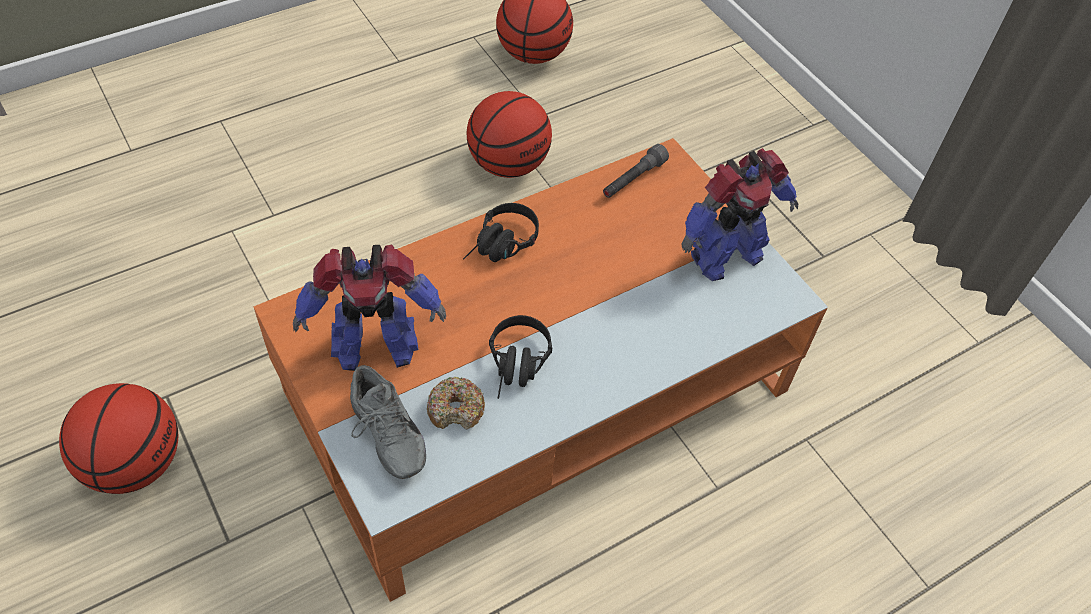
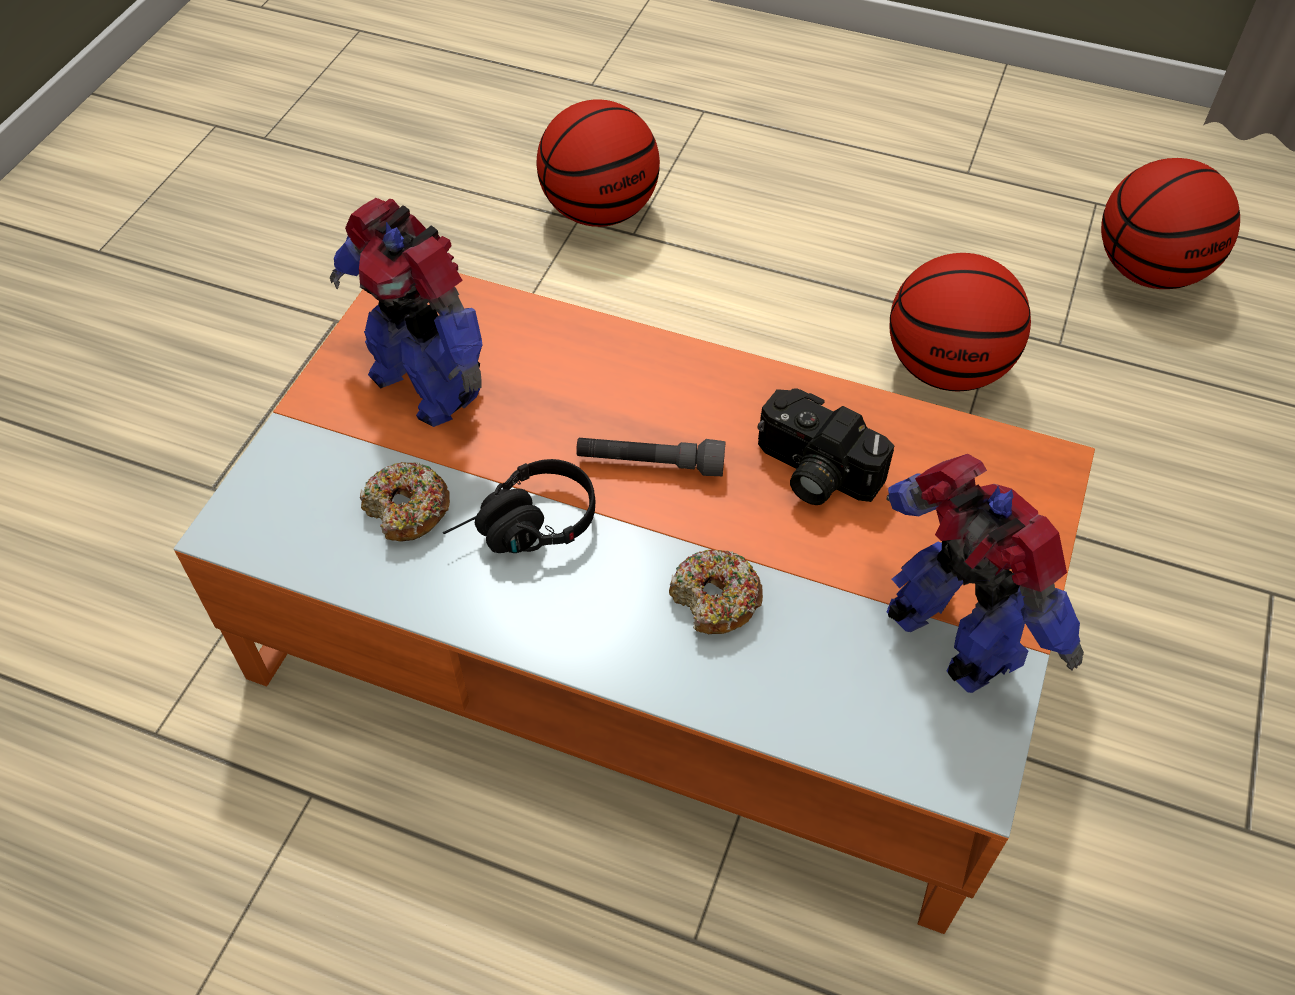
camera: 55 degrees right, 0 degrees up
(135, 463) = (241, 355): basketball -> basketball (599, 211)
(384, 436) = (313, 471): grey shoe -> none
(501, 247) = (691, 394): black headphones -> none
(593, 237) = (812, 473): none -> camera
(630, 321) = (715, 600): none -> donut
(633, 179) = (961, 452): grey flashlight -> grey flashlight (650, 464)
(724, 256) = (949, 640): toy robot -> toy robot turned 150 degrees counterclockwise

